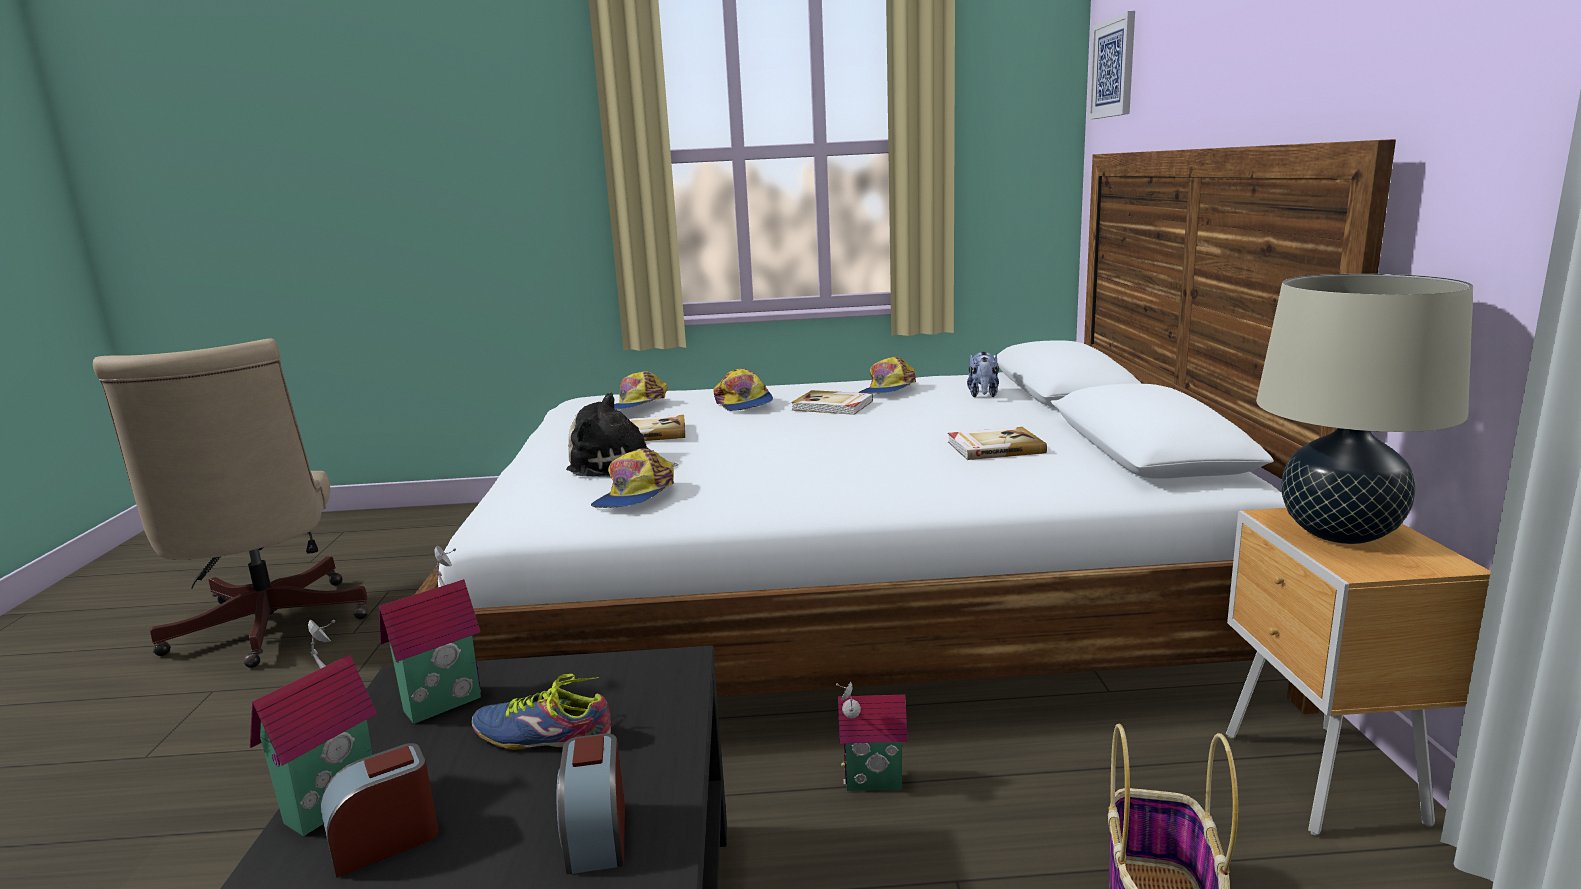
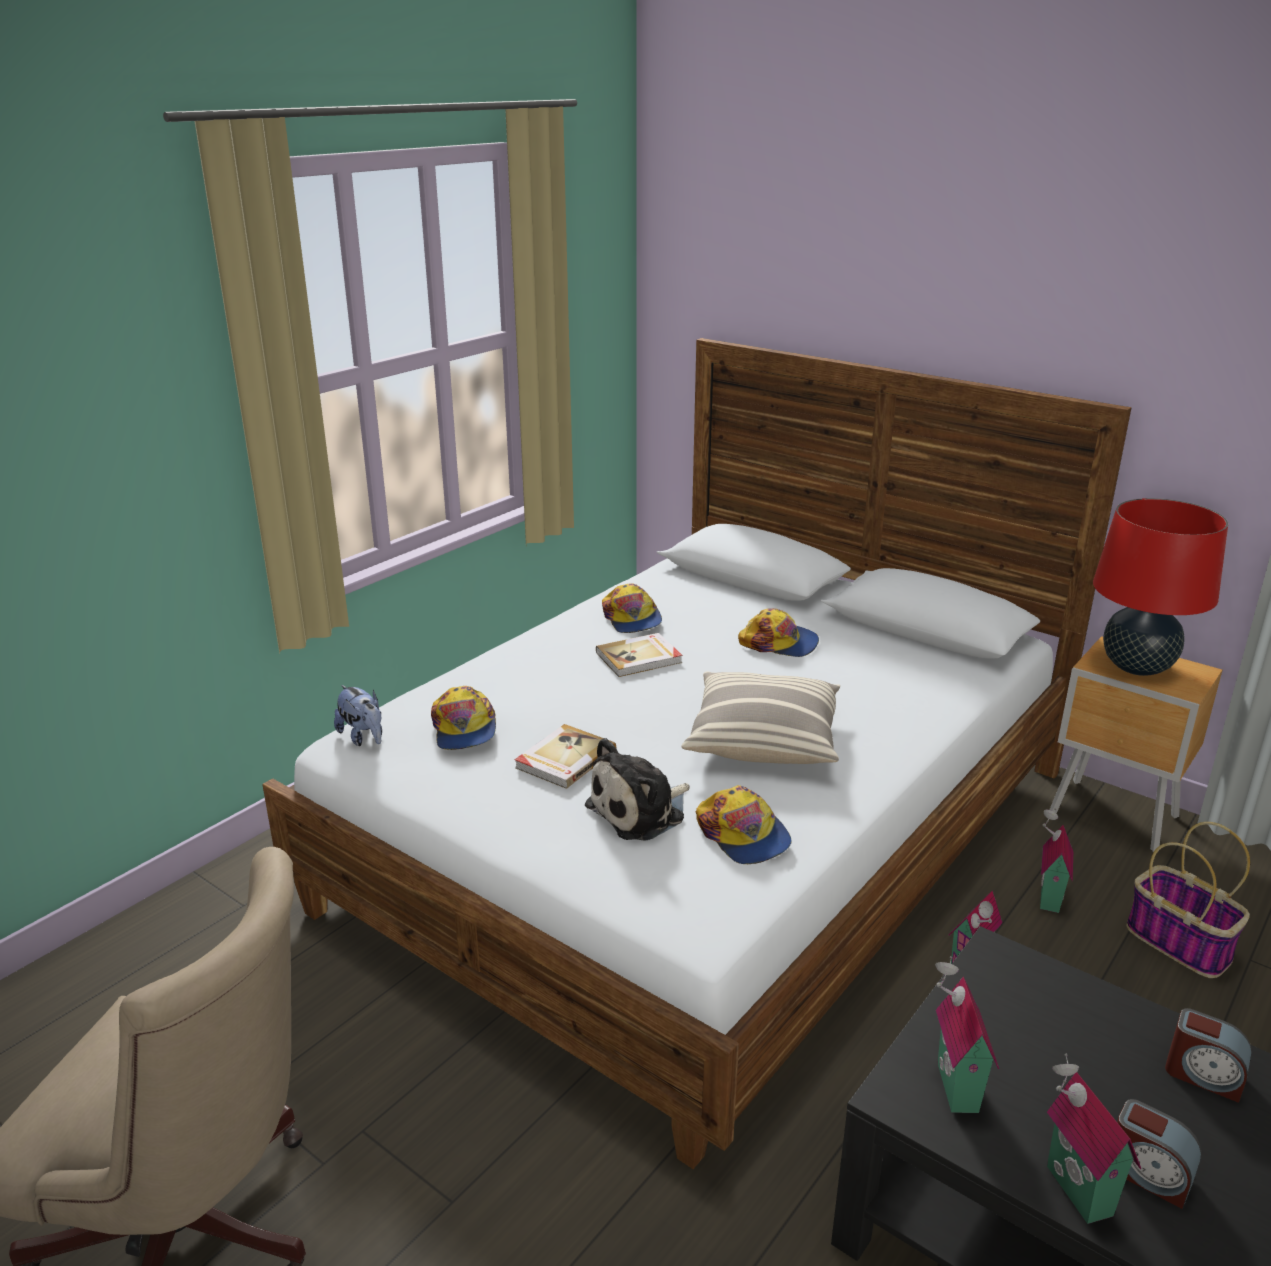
camera: 50 degrees left, 10 degrees up
(385, 841) = (1148, 1174): alarm clock -> alarm clock turned 60 degrees counterclockwise
(544, 732) = (1050, 1051): shoe -> none
(743, 403) = (560, 684): cap -> cap (779, 643)
(793, 462) = (763, 739): none -> pillow
(983, 395) = (717, 601): plush toy -> plush toy (363, 737)
(994, 447) = (850, 662): book -> none
(1070, 788) = (1046, 897): none -> toy house
(1113, 68) = (699, 254): picture -> none
(1340, 533) = (1137, 667): beige table lamp -> red table lamp

